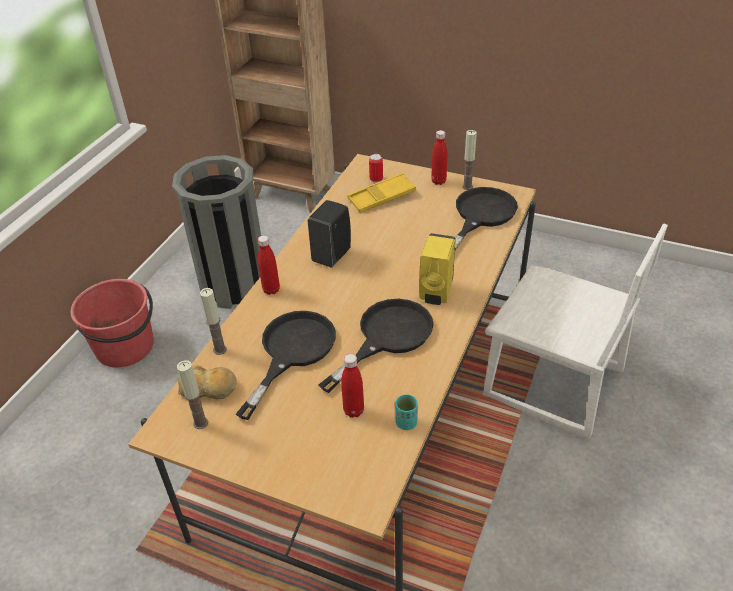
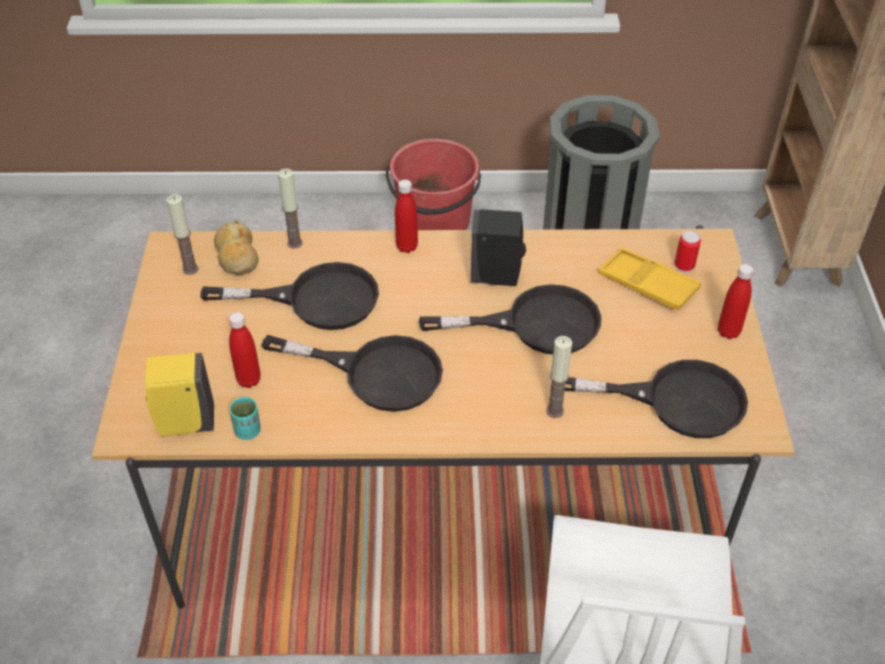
camera: 65 degrees right, 5 degrees up
(386, 251) = (535, 324): none -> black frying pan
(436, 293) = (479, 397): yellow soap dispenser -> yellow soap dispenser (184, 423)
(467, 186) = (739, 367): candle -> candle (555, 411)

